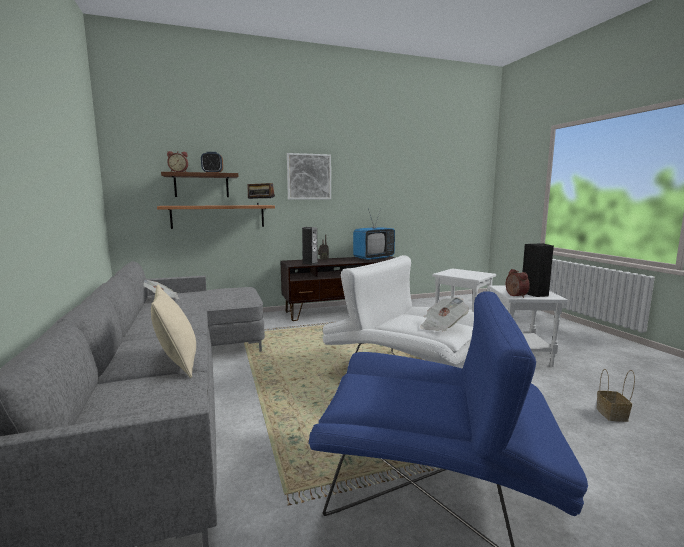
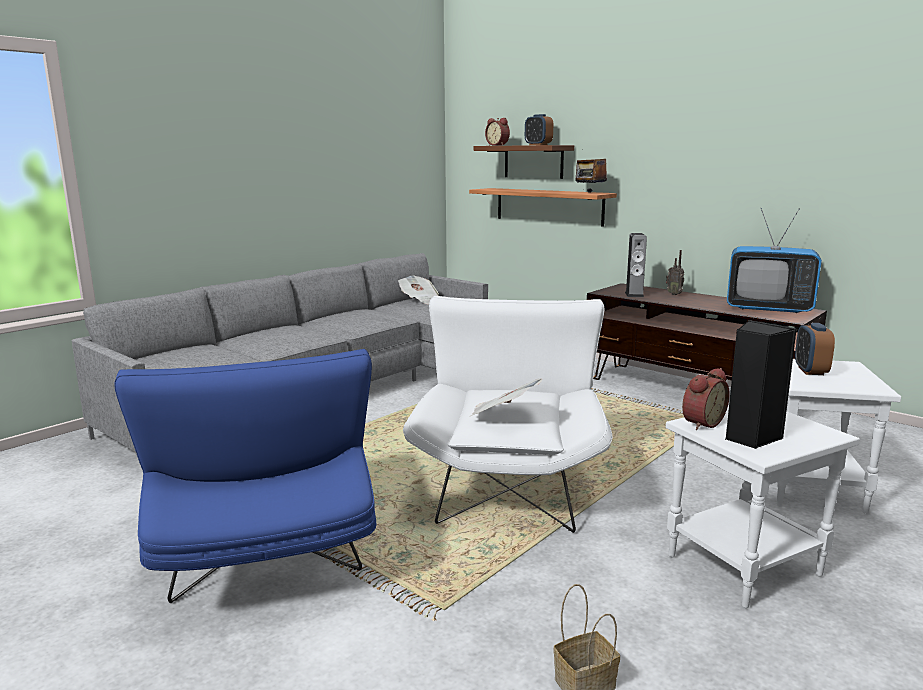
camera: 60 degrees right, 5 degrees up
(177, 364) = (260, 349): beige pillow -> none
(309, 176) = (680, 146): picture -> none
(458, 273) = (810, 371): none -> alarm clock

